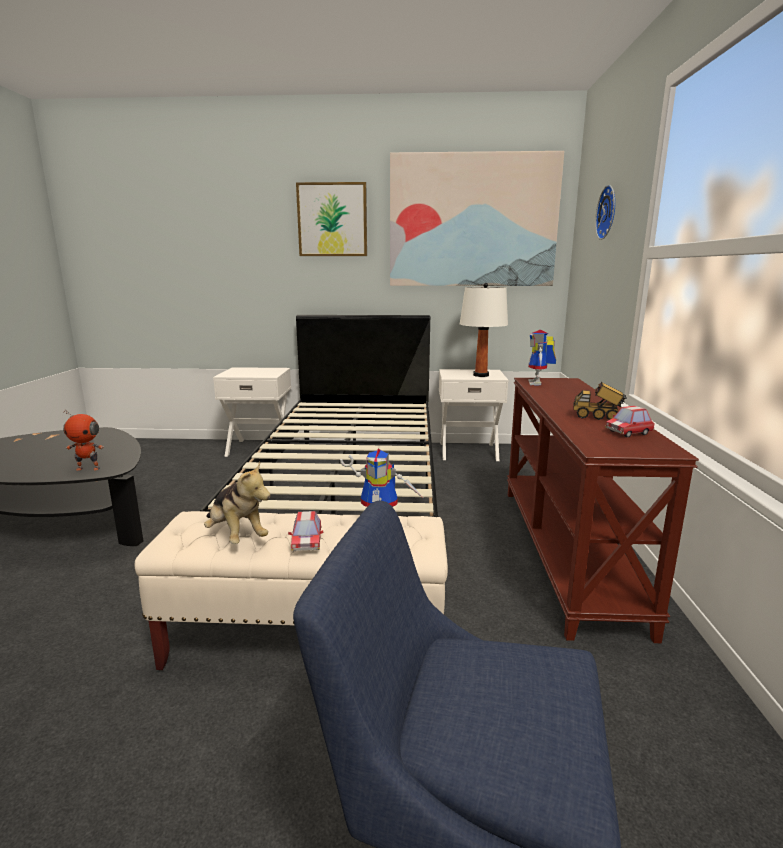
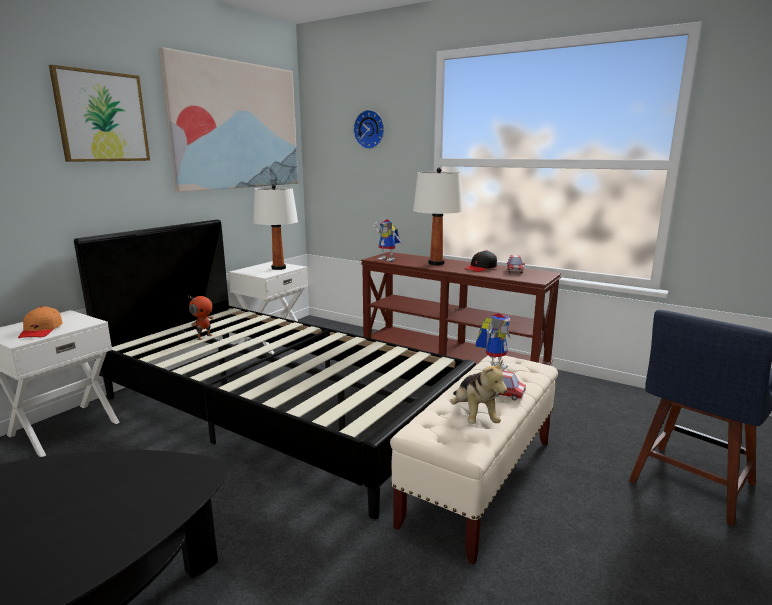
camera: 60 degrees left, 0 degrees up
(89, 468) = (171, 491): toy robot -> toy robot (204, 337)
(236, 536) = (474, 416): plush toy -> plush toy turned 90 degrees clockwise
(246, 373) = (41, 330): none -> orange cap
(569, 399) = (436, 263): none -> white table lamp
(597, 417) = (481, 268): toy truck -> black cap

